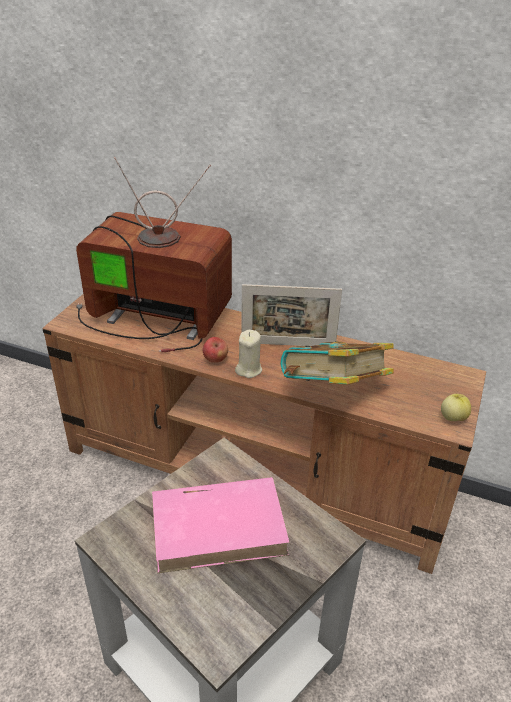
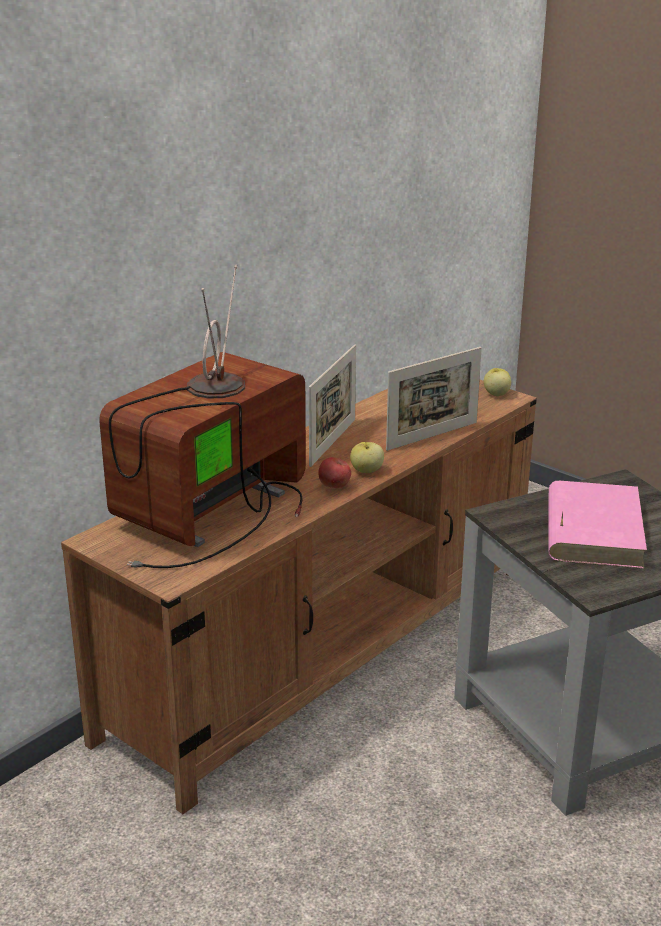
camera: 70 degrees left, 10 degrees down
(248, 369) = (366, 471): beige candle -> apple
(333, 392) = (432, 436): book -> picture frame

